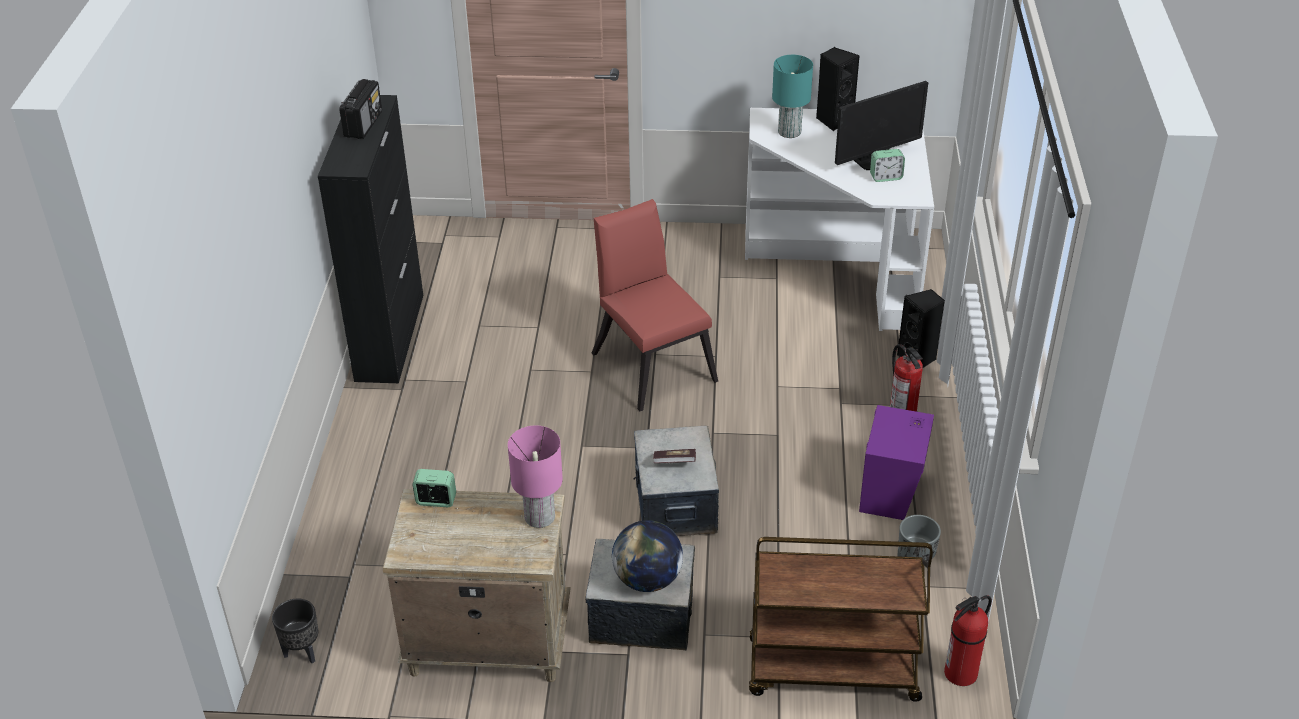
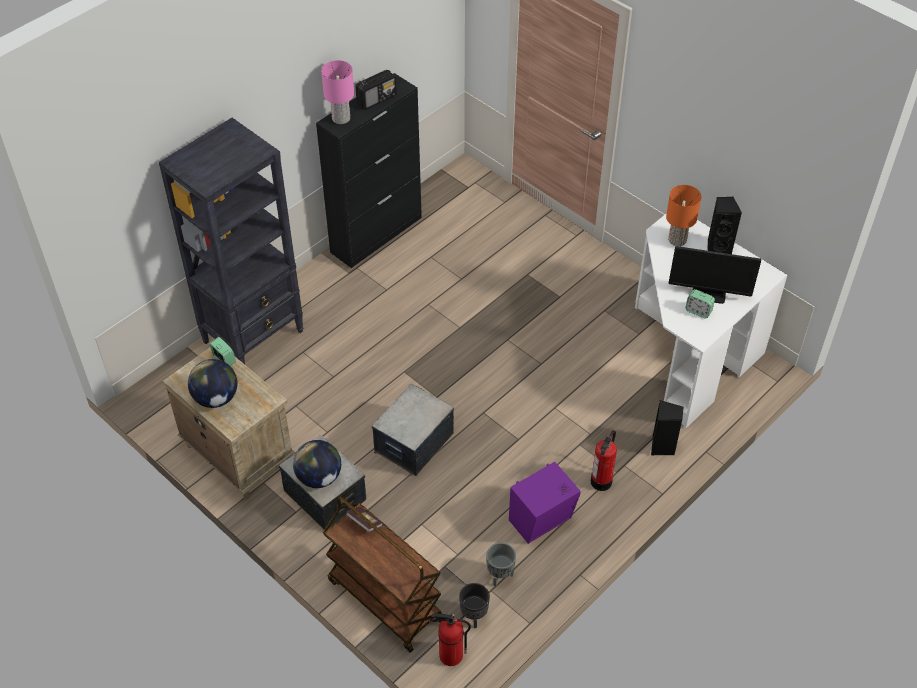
camera: 40 degrees right, 10 degrees up
(301, 652) = (153, 396): black planter -> black planter (473, 616)
(360, 513) = (254, 336): none -> black bookcase
(477, 543) = (216, 398): none -> globe
(539, 516) = (260, 404): pink table lamp -> pink table lamp (341, 118)
(651, 362) = (499, 343): red chair -> none
(674, 463) = (409, 418): book -> book (365, 523)
(789, 132) = (677, 240): turquoise table lamp -> orange table lamp

